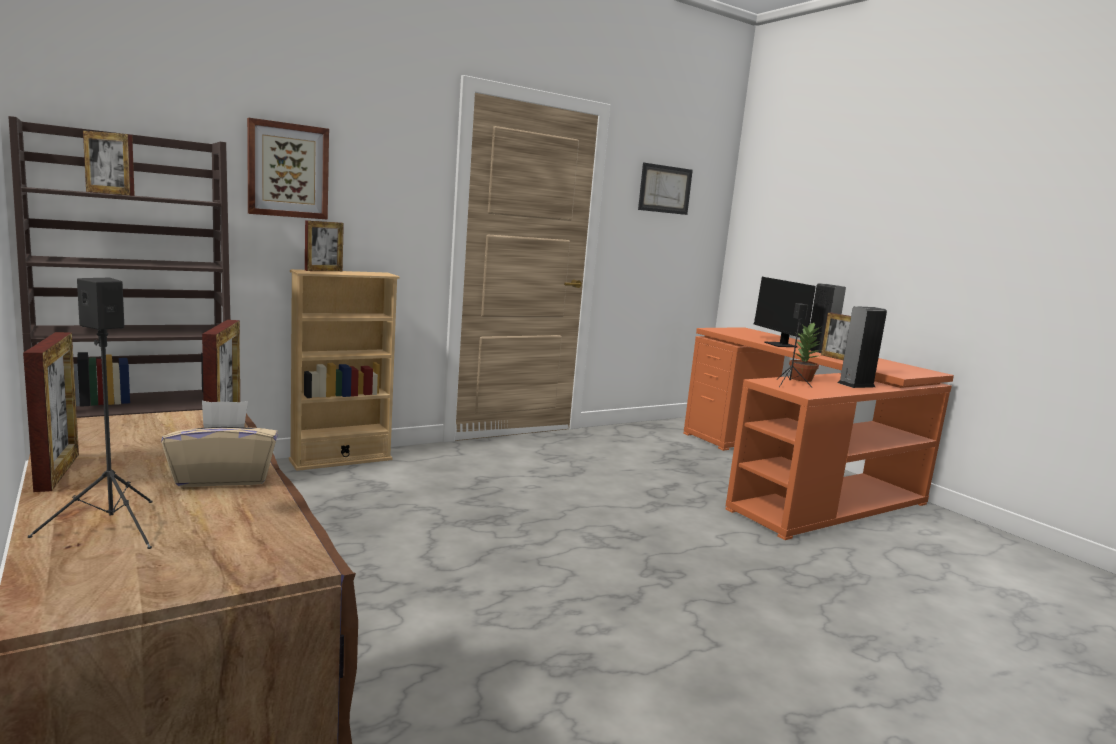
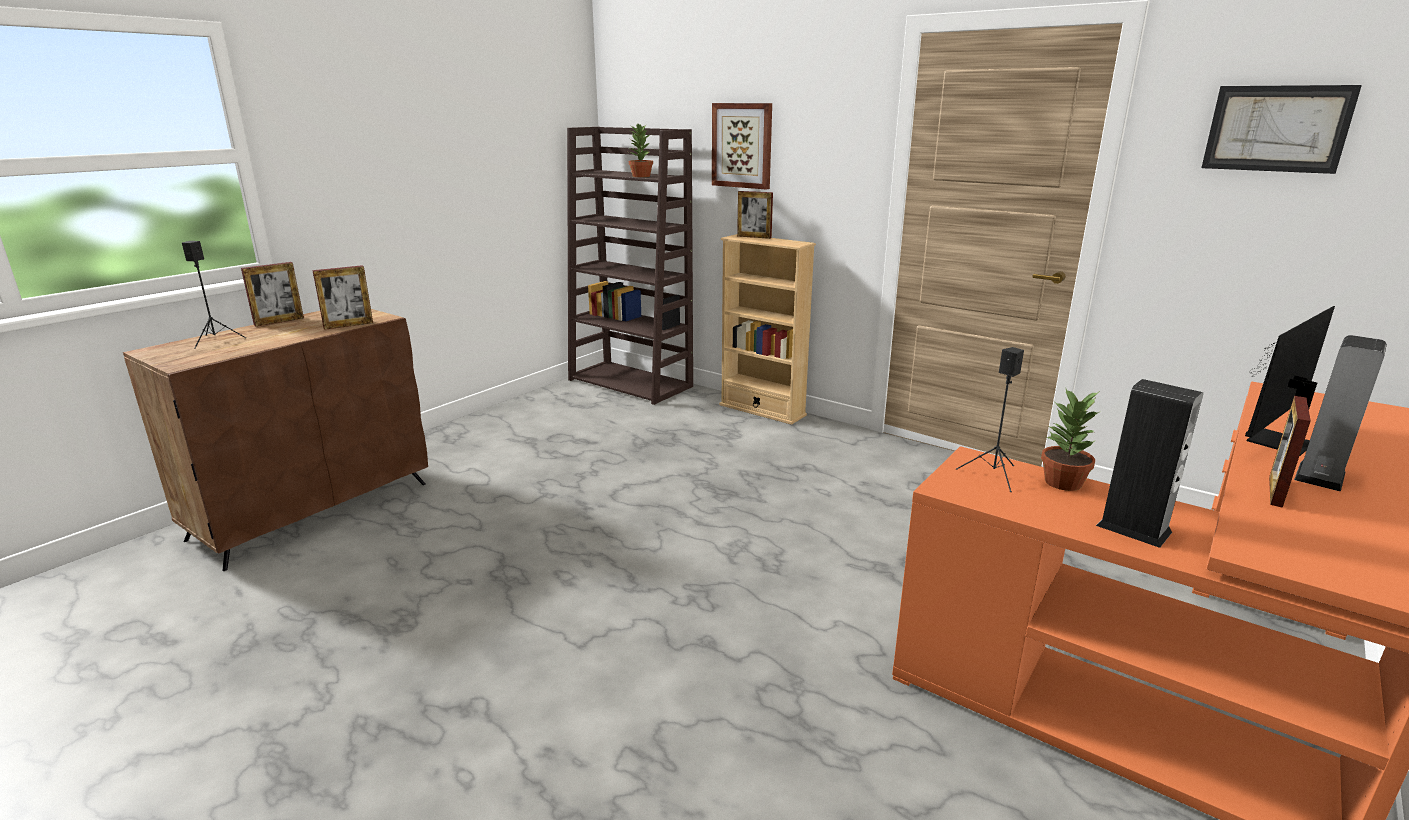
camera: 70 degrees right, 10 degrees up
(110, 193) = (621, 173): picture frame -> none
(169, 198) = (640, 176): none -> potted plant
(224, 477) = (280, 338): beige tissue box -> none

